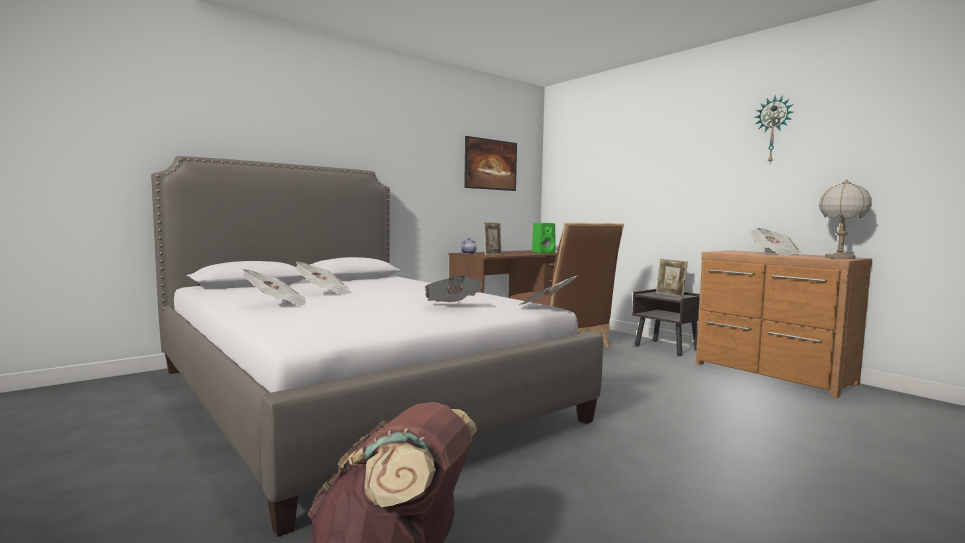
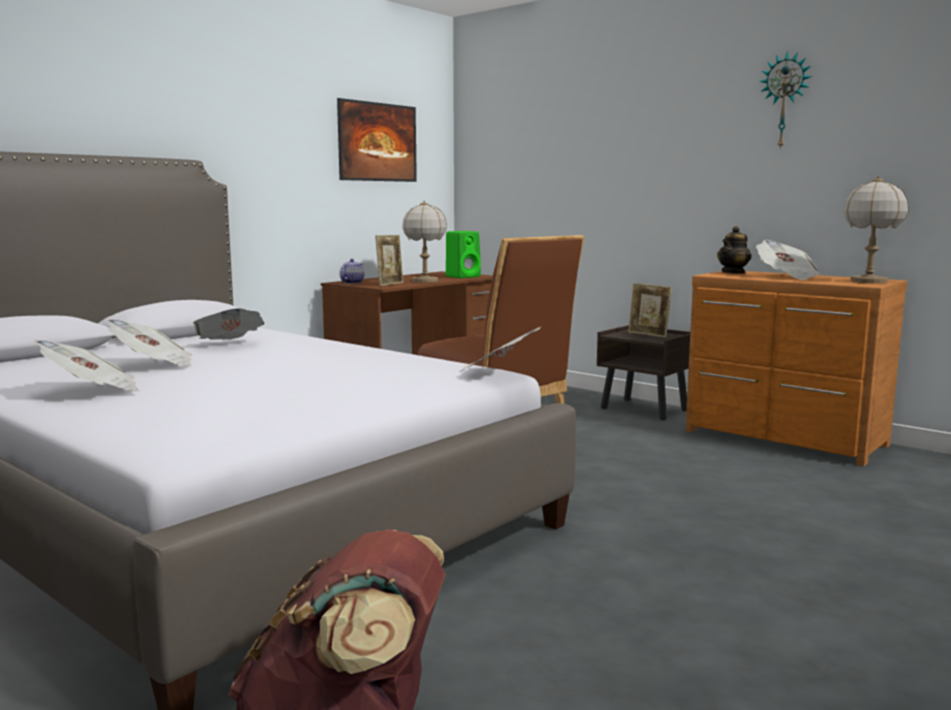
camera: 10 degrees left, 5 degrees up
(453, 306) = (364, 379): newspaper -> newspaper (230, 344)
(516, 254) = (425, 281): none -> table lamp
(733, 251) = (733, 272): none -> teapot

